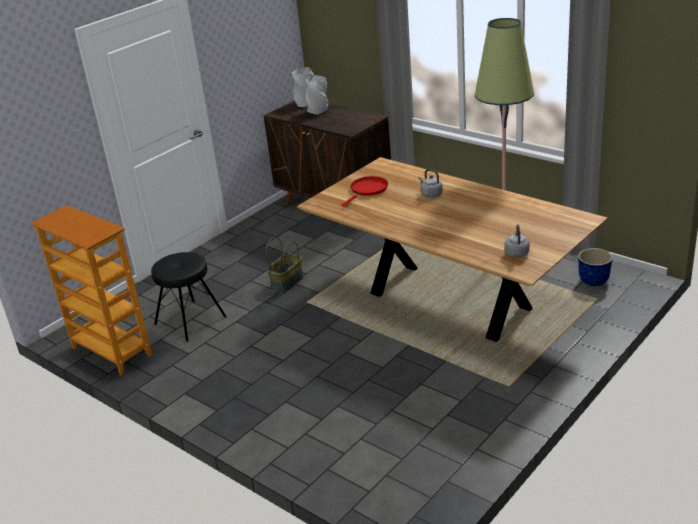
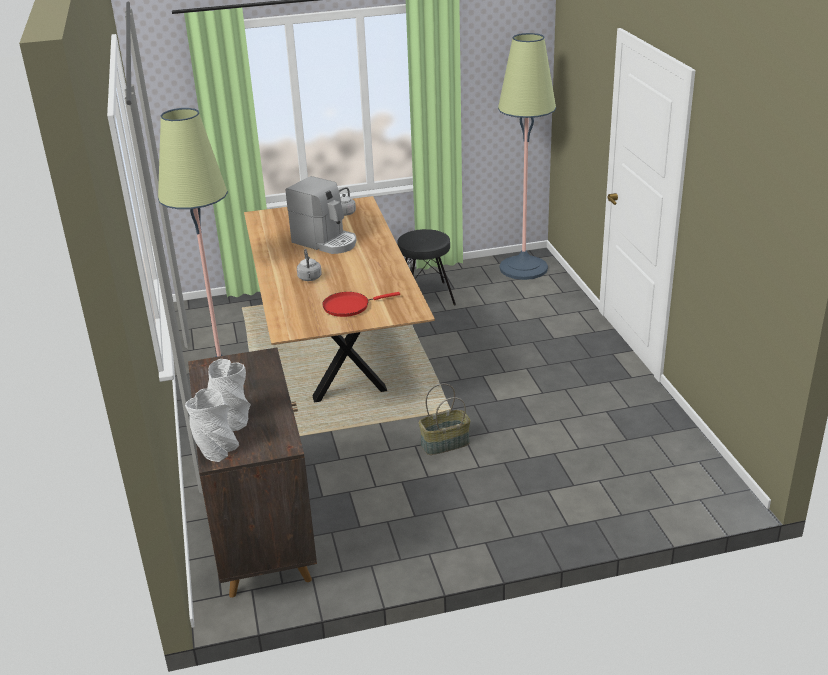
camera: 145 degrees left, 0 degrees up
(111, 352) = (687, 448): bookcase -> none
(190, 320) = (582, 447): black stool -> black stool (426, 296)
(408, 486) = (523, 268): none -> floor lamp
(476, 222) = (326, 242): none -> coffee machine
(594, 281) = (216, 319): planter -> none

